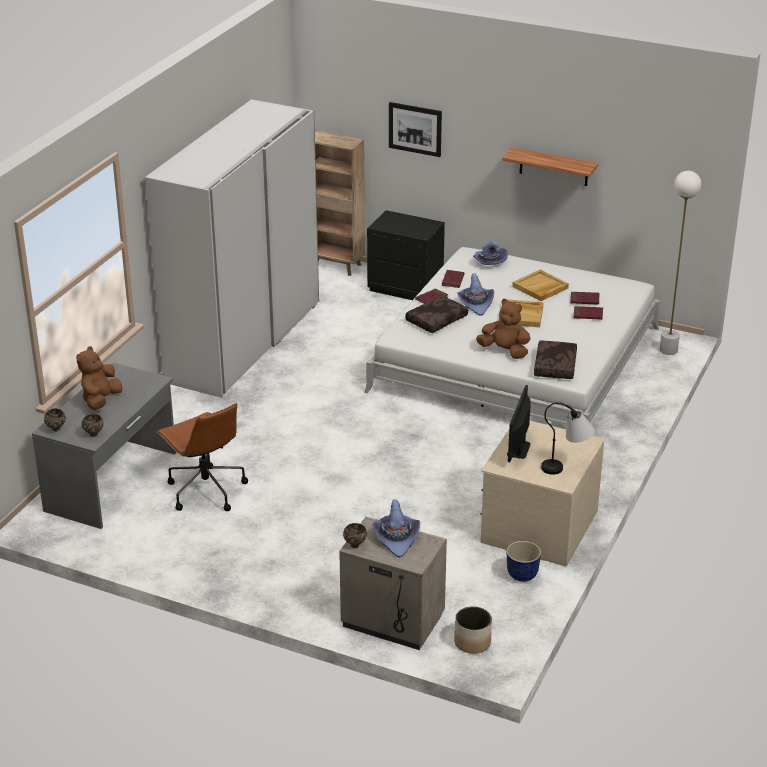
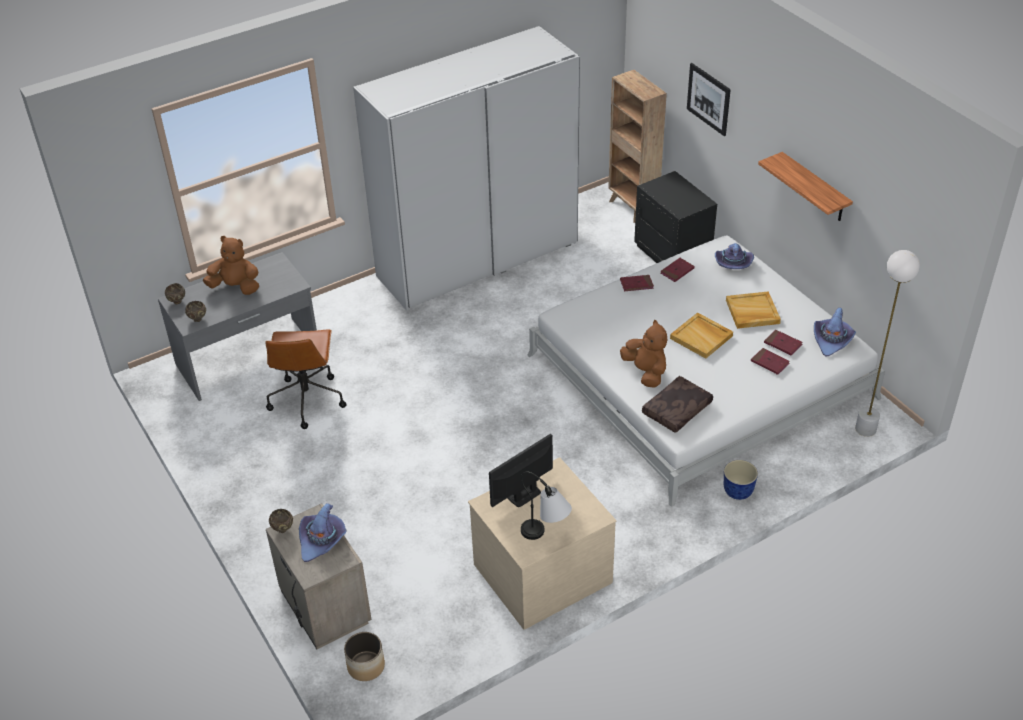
camera: 35 degrees right, 10 degrees up
(101, 400) = (236, 287): brown plush toy -> brown plush toy turned 45 degrees clockwise
(436, 320) = (617, 310): brown pillow -> none
(476, 304) = (671, 307): purple hat -> purple hat (832, 340)
(522, 575) = (475, 619): planter -> planter (738, 492)

